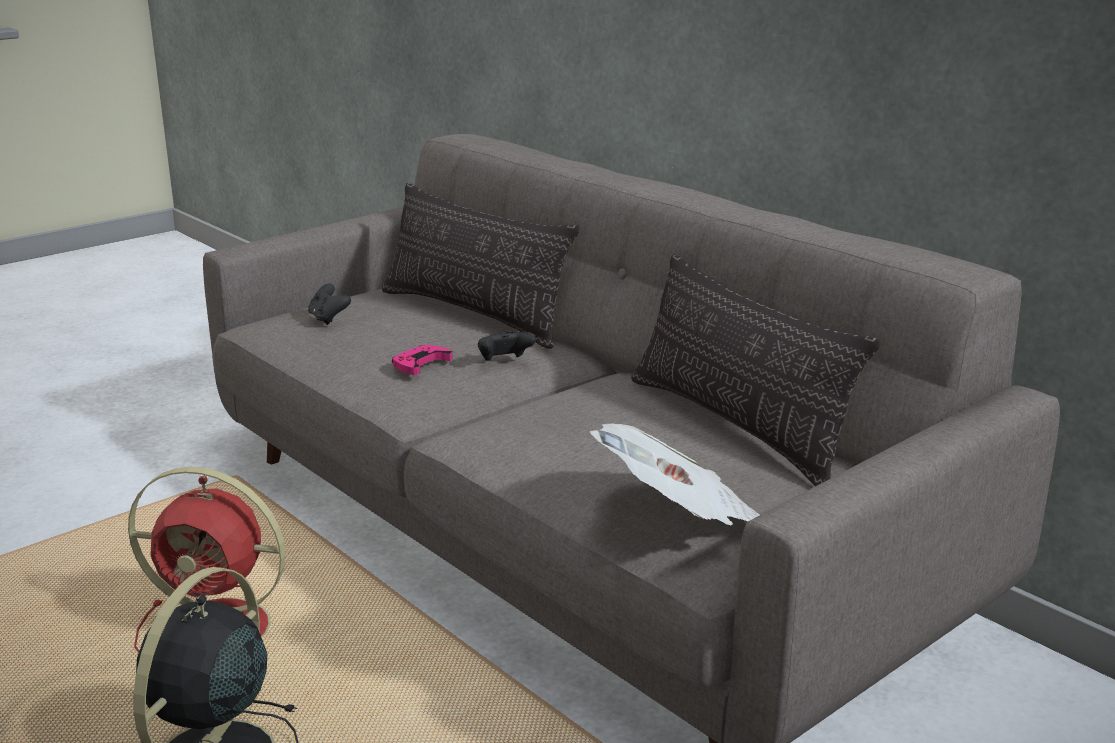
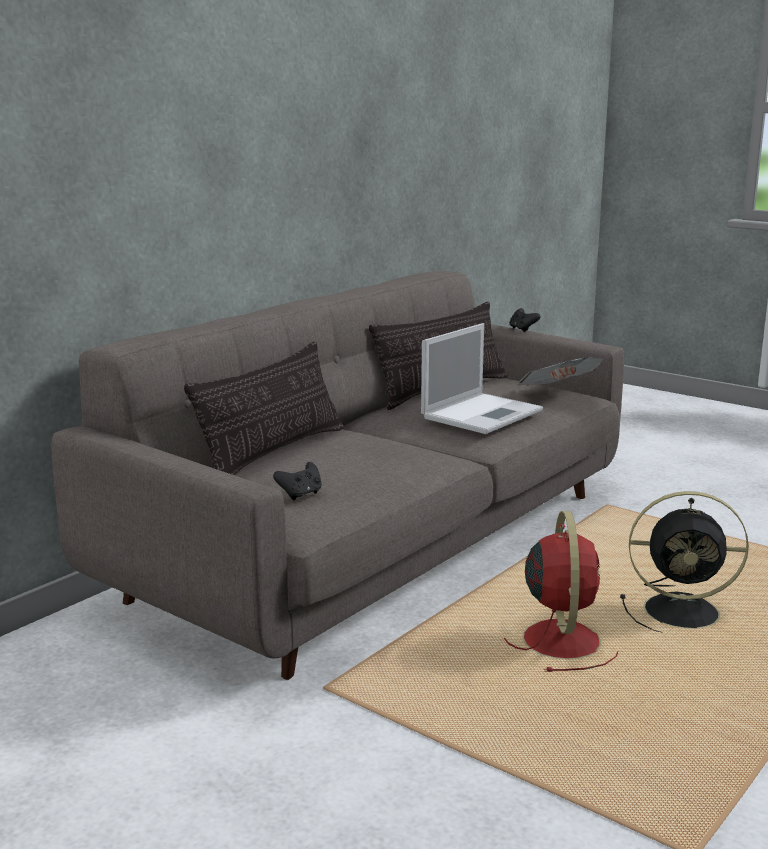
camera: 100 degrees left, 5 degrees down
(420, 364) = (392, 455): pink game controller -> none
(505, 361) = (374, 436): black game controller -> black game controller (522, 330)
(568, 433) = (483, 413): none -> laptop

